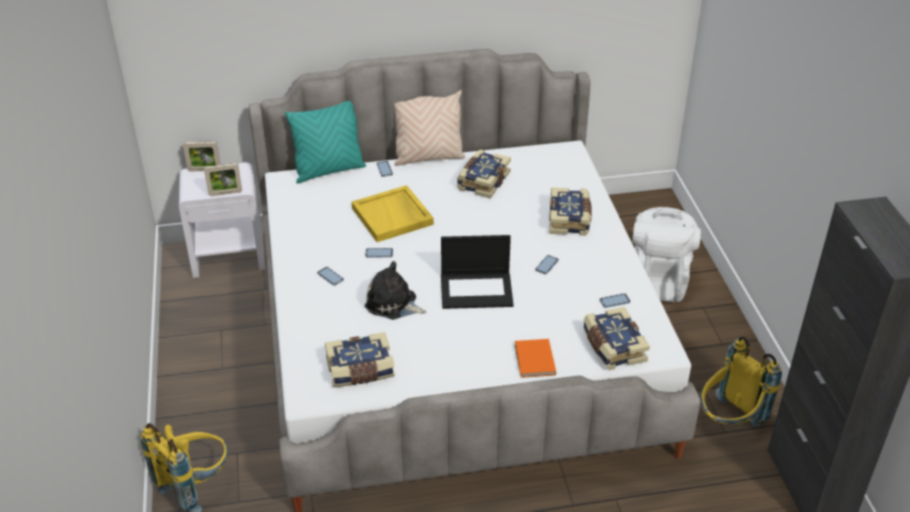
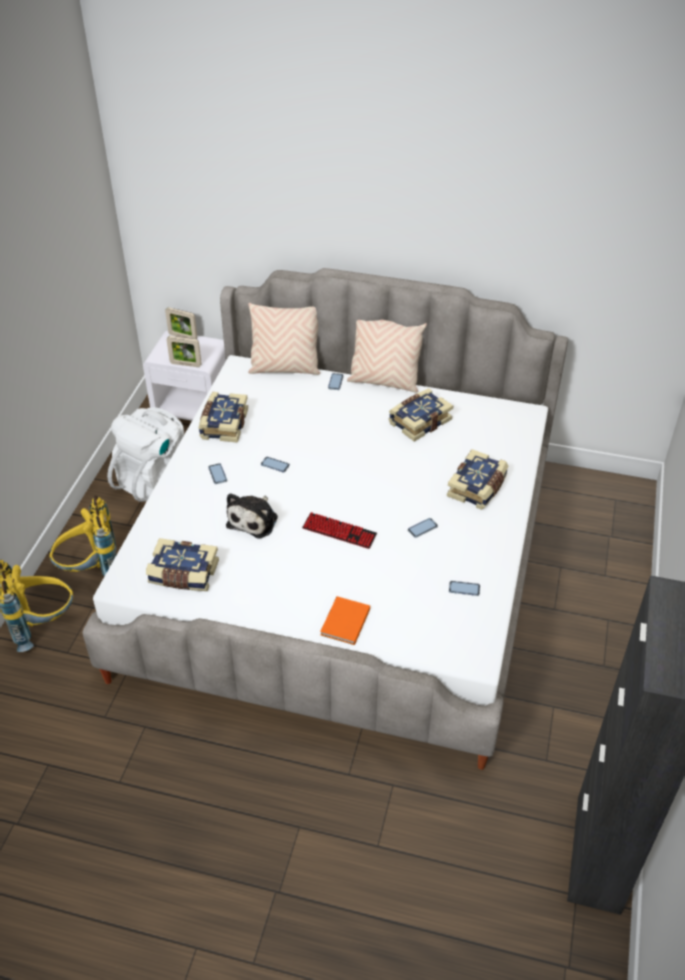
camera: 25 degrees right, 5 degrees up
(329, 170) = (285, 368): turquoise pillow -> beige pillow
(393, 216) = (312, 432): yellow tray -> none
(393, 304) = (254, 520): plush toy -> plush toy turned 120 degrees counterclockwise
(477, 290) = (339, 531): laptop -> keyboard
(612, 347) = (429, 636): book -> book (223, 424)
(658, 281) = (578, 575): white backpack -> white backpack (155, 479)
(728, 422) = (556, 751): yellow backpack -> yellow backpack (91, 571)

